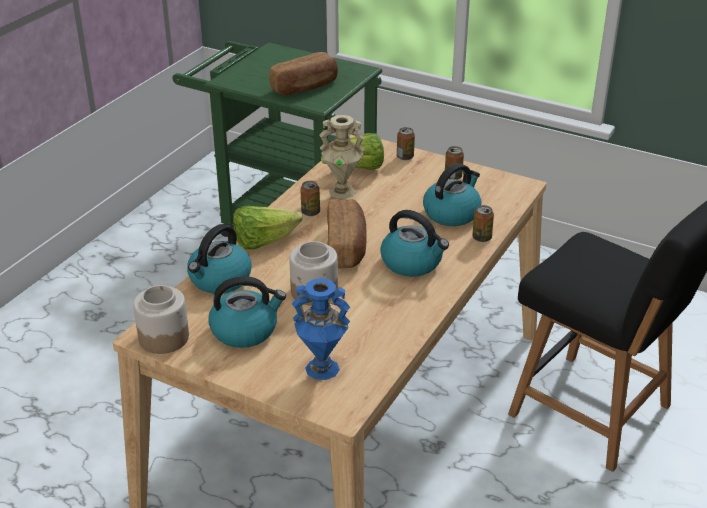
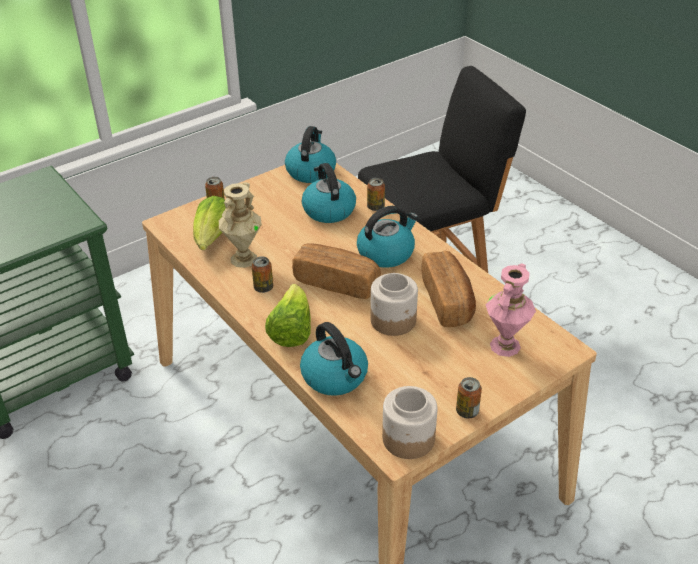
camera: 65 degrees left, 5 degrees up
(245, 330) = (426, 379): kettle -> kettle (311, 171)
(305, 87) = (36, 220): bread -> bread (448, 301)
(322, 369) = (505, 346): blue vase -> pink vase
(453, 177) = (272, 191): can -> can (467, 411)

